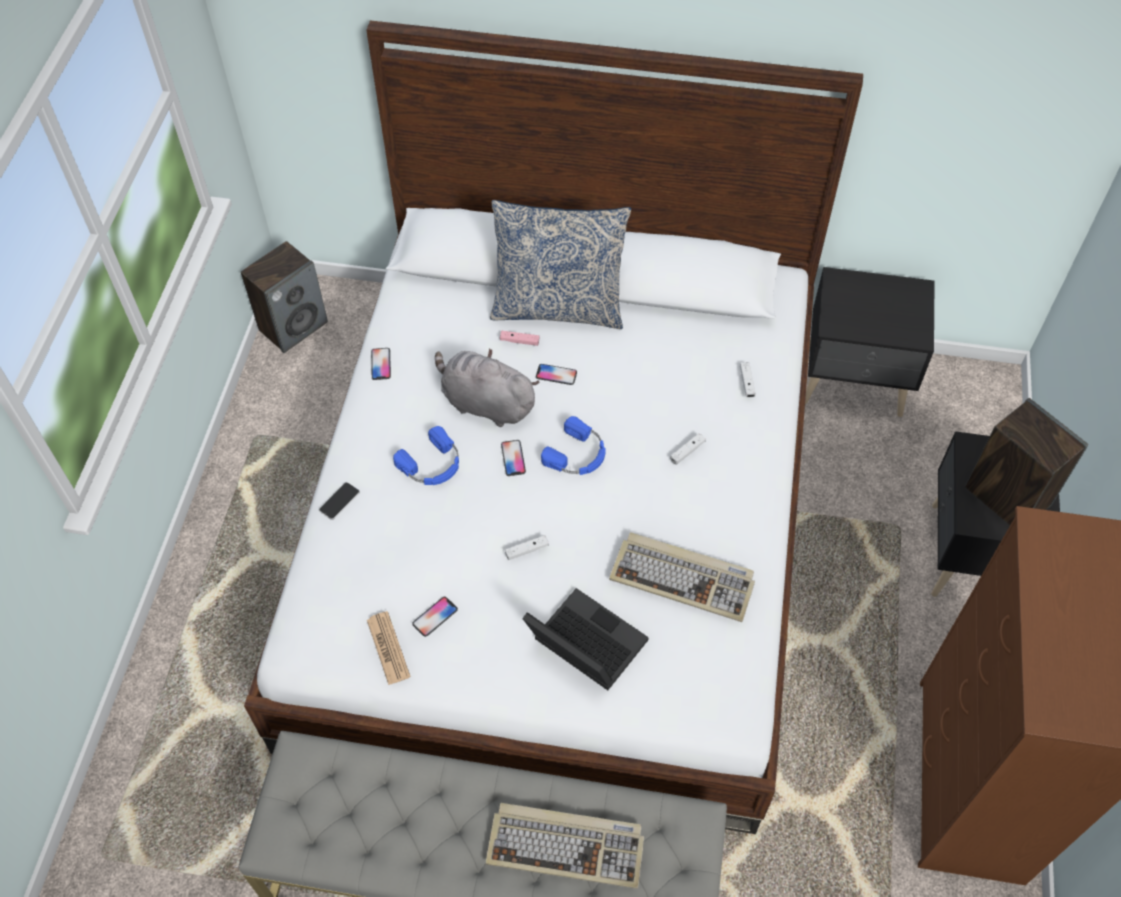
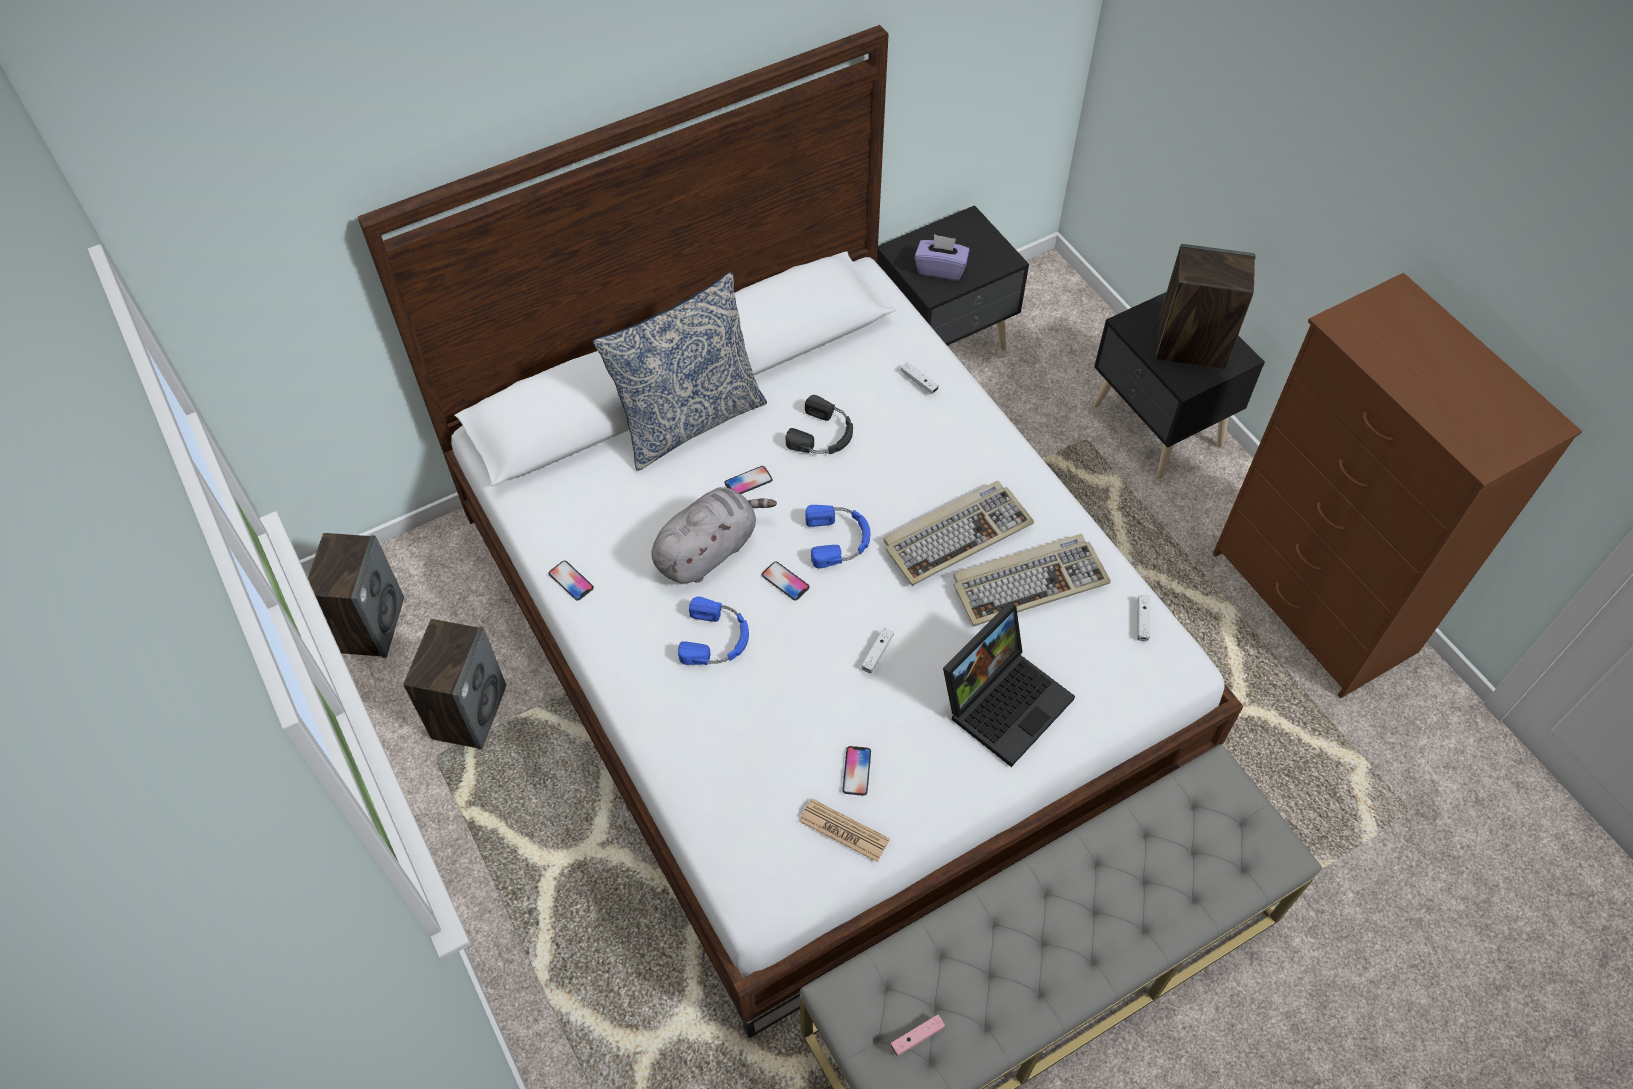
camera: 40 degrees left, 0 degrees up
(299, 421) = (469, 711): none -> speaker
(339, 501) = (661, 735): phone -> none
(485, 403) = (709, 550): grey plush toy -> grey plush toy turned 150 degrees clockwise
(519, 341) = (684, 473): pink game controller -> pink game controller (917, 1037)
(567, 846) = (1143, 878): keyboard -> keyboard (957, 534)
(582, 646) = (1005, 699): laptop -> laptop turned 135 degrees clockwise
(639, 376) = (823, 435): none -> black headphones
(687, 451) = (927, 473): white game controller -> white game controller (1142, 621)
(857, 313) = (940, 269): none -> purple tissue box

